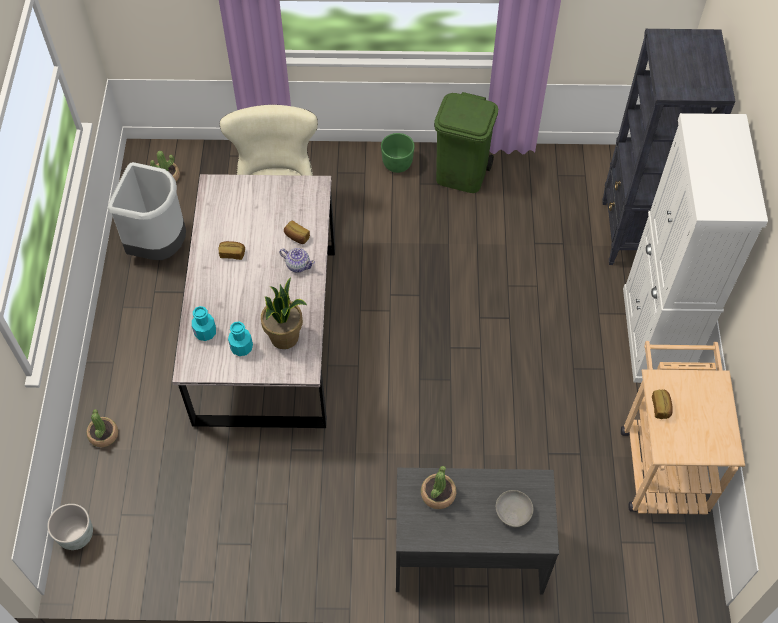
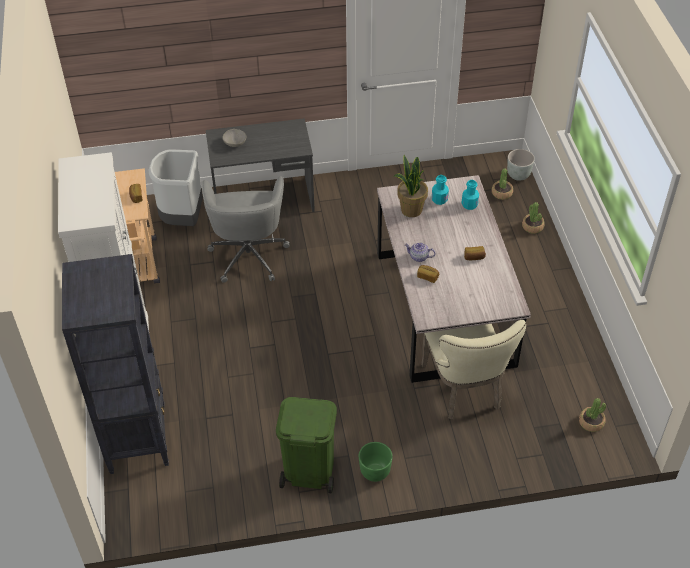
camera: 170 degrees right, 10 degrees down
(159, 246) = (563, 358): grey trash can -> grey trash can (183, 219)
(438, 494) = (283, 145): potted plant -> potted plant (502, 193)
(499, 457) = (249, 254): none -> grey office chair

